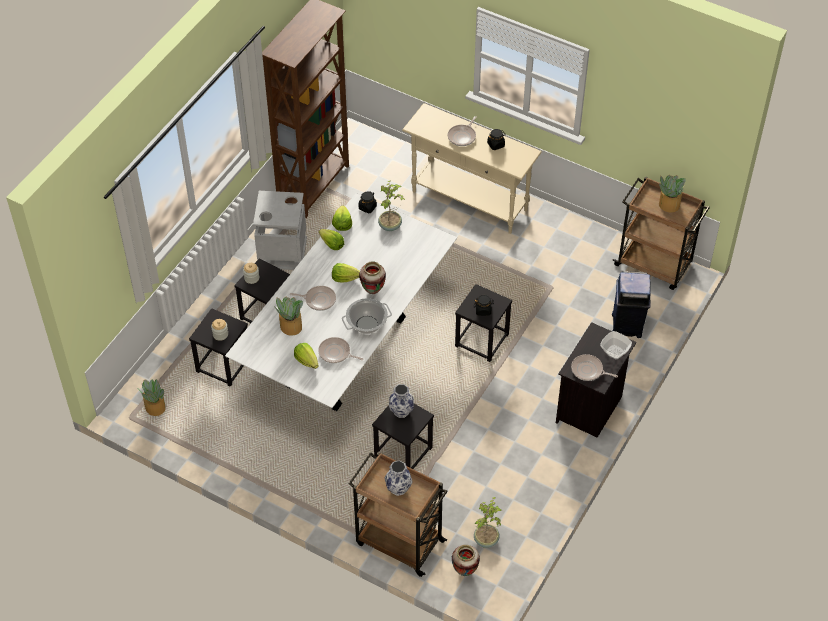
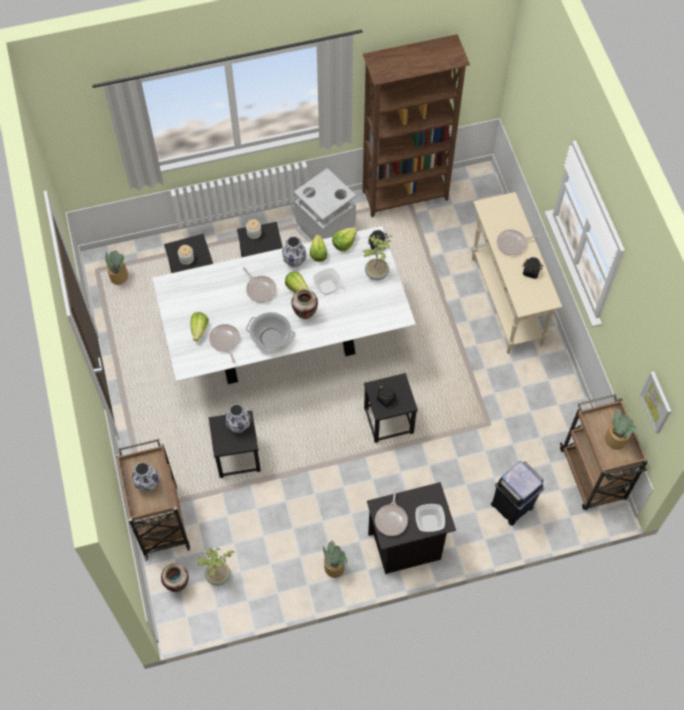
camera: 45 degrees right, 10 degrees up
(290, 326) = (218, 293): potted plant -> potted plant (334, 566)
(320, 263) = (294, 261): none -> vase
(367, 261) = (328, 287): none -> bowl
(588, 370) = (391, 519): frying pan -> frying pan turned 150 degrees counterclockwise
(691, 141) = (656, 402): none -> picture

